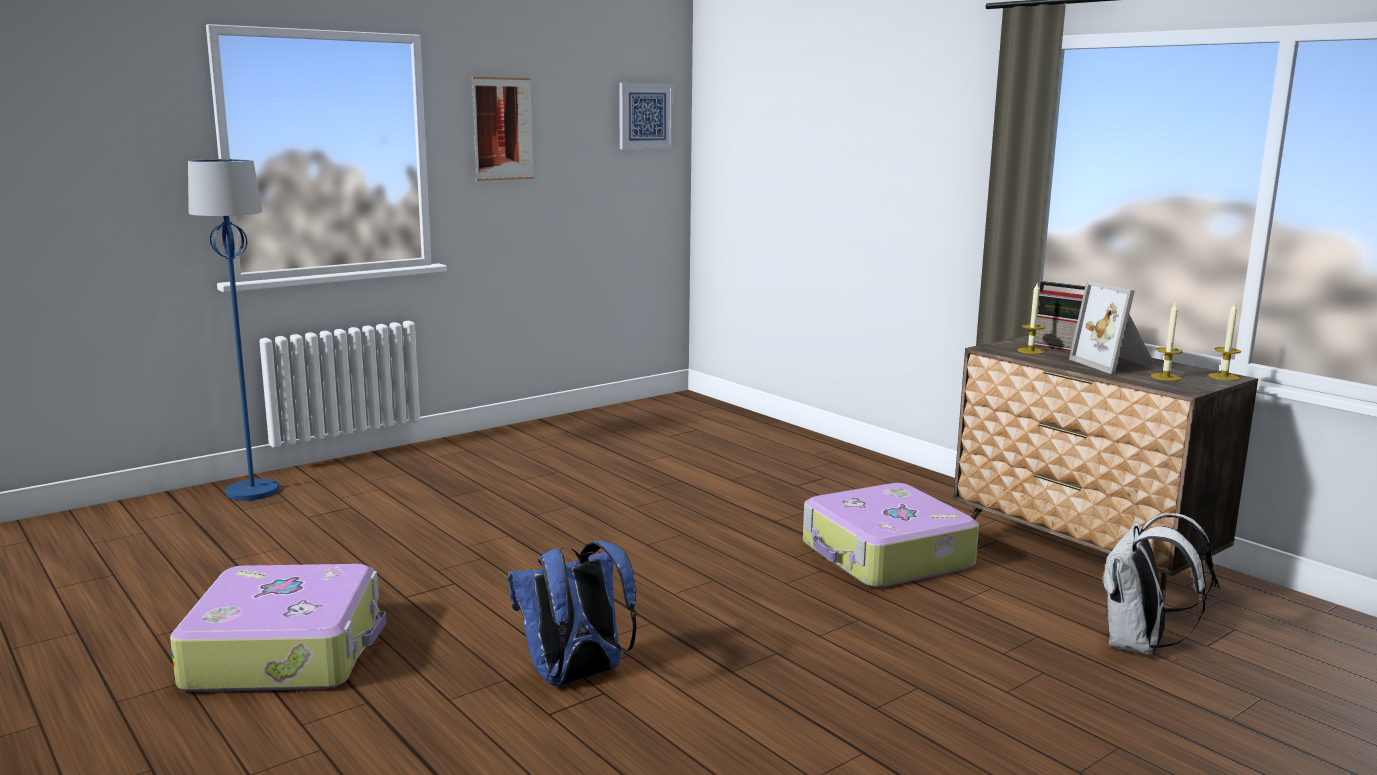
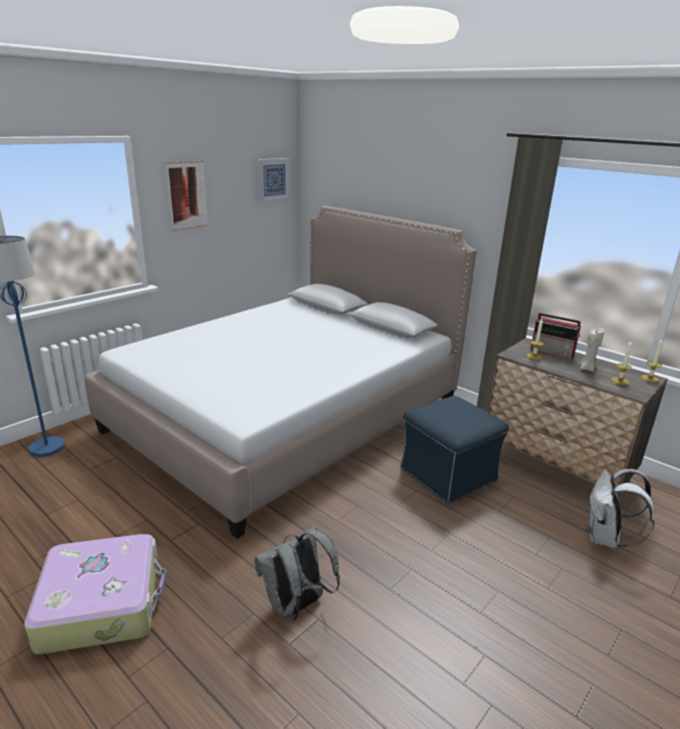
camera: 10 degrees left, 10 degrees up
(575, 677) = (296, 606): blue backpack -> grey backpack
(635, 476) = (287, 415): none -> bed
(885, 556) = (448, 475): suitcase -> blue ottoman
(1116, 364) = (587, 368): picture frame -> beige candle

